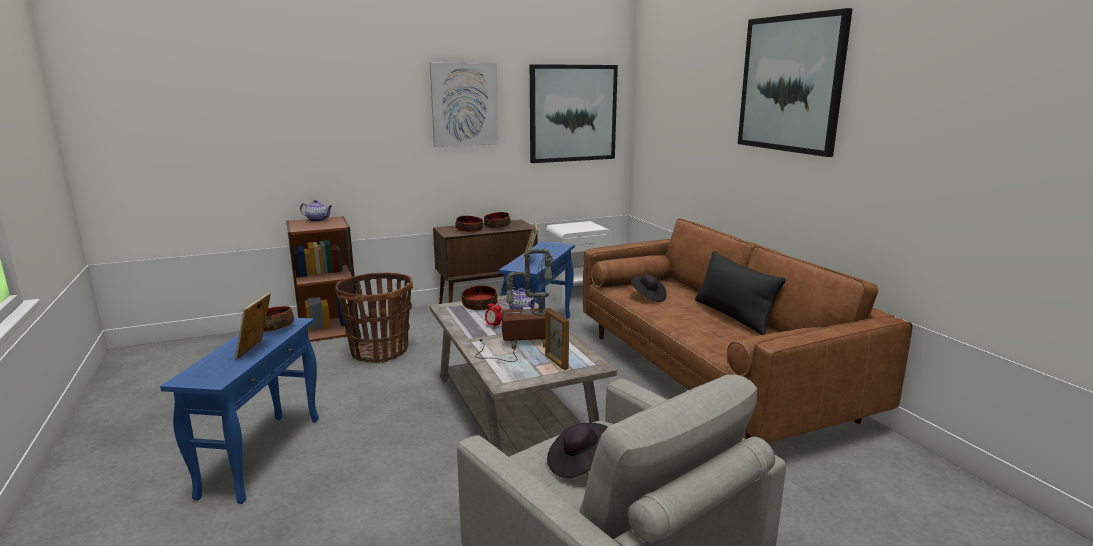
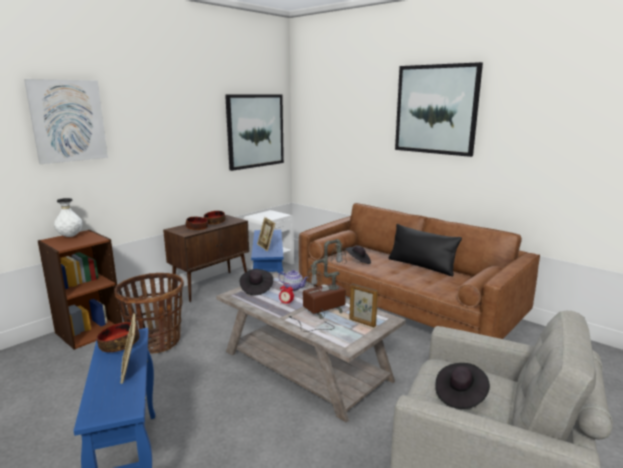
camera: 25 degrees left, 0 degrees up
(318, 220) = (70, 236): teapot -> white vase
(464, 104) = (181, 127): picture -> picture (68, 121)
(479, 305) = (256, 289): bowl -> black hat

